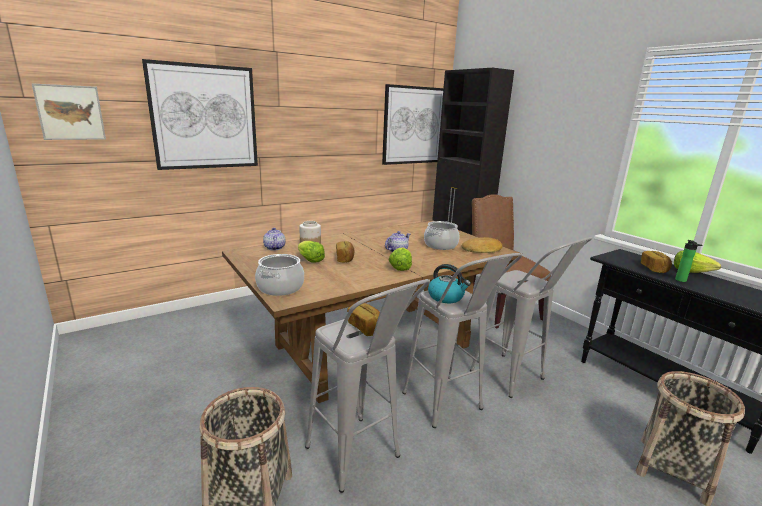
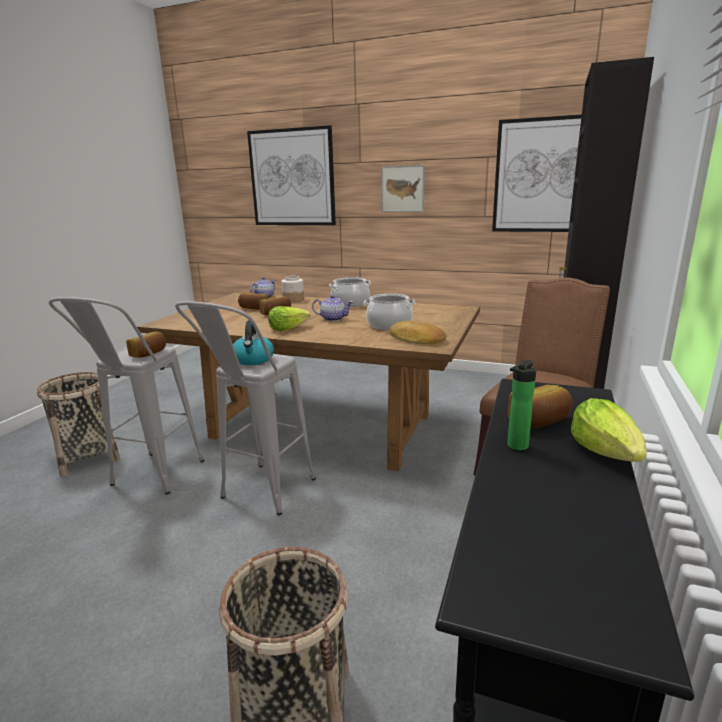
camera: 55 degrees right, 0 degrees up
(70, 112) = (208, 179): picture -> picture (402, 189)
(280, 287) = (182, 317): cooking pot -> cooking pot (350, 303)
(309, 260) = (254, 308): lettuce -> bread
(516, 381) = (364, 522): grey stool -> none

